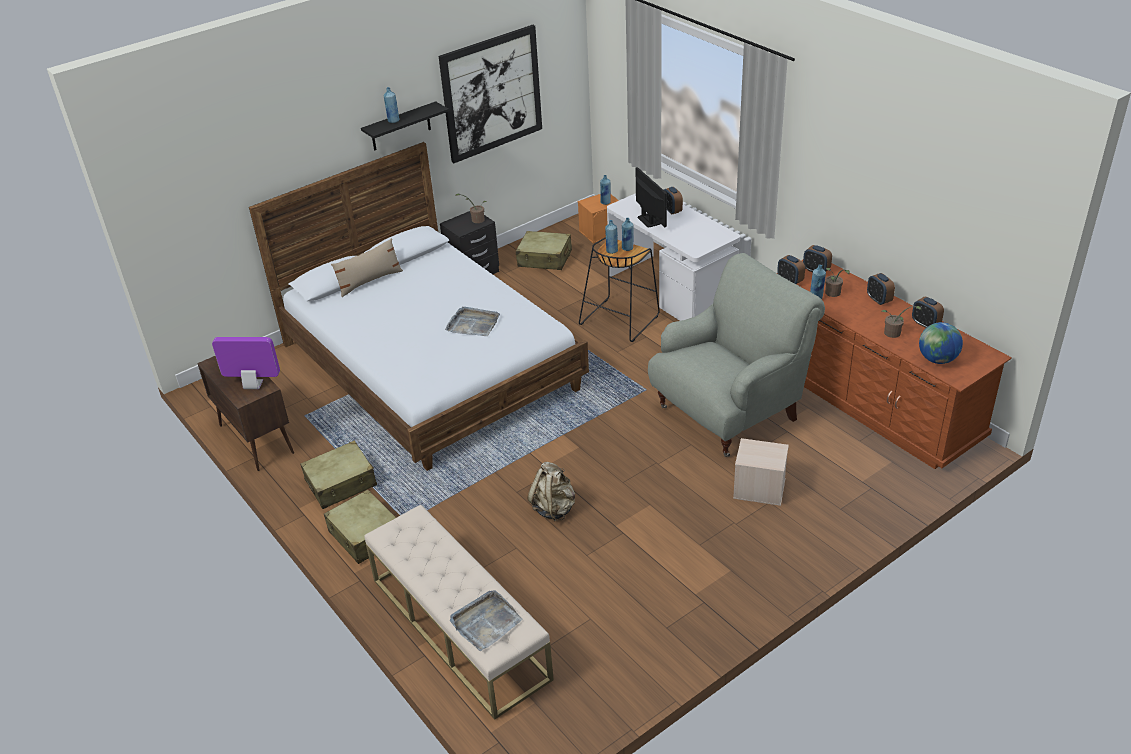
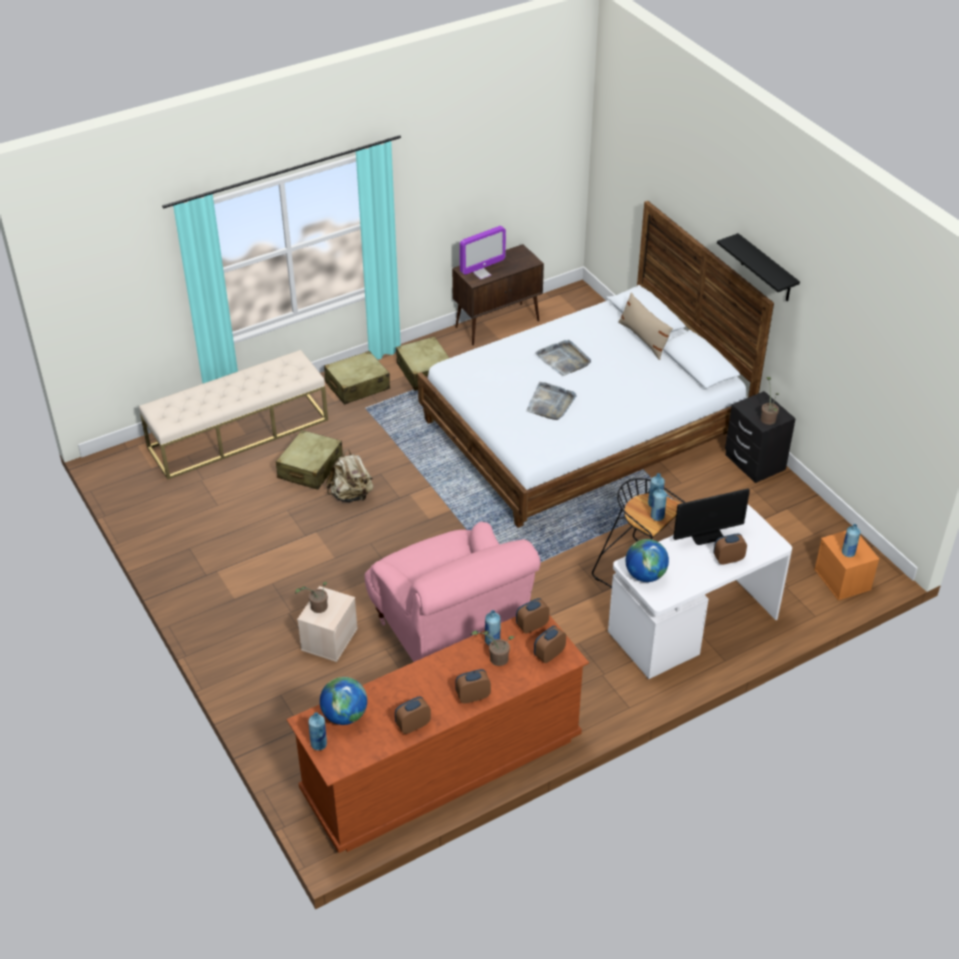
camera: 95 degrees right, 5 degrees up
(253, 385) = (481, 274): monitor -> monitor turned 45 degrees clockwise
(393, 120) = (751, 253): blue bottle -> blue bottle (319, 744)
(485, 622) = (181, 404): grey tray -> grey tray (564, 359)
(491, 93) = (849, 334): picture -> none
(545, 259) = (780, 523): beige suitcase -> beige suitcase (310, 468)
(703, 243) = (645, 575): none -> globe
(729, 413) = (450, 638): grey armchair -> pink armchair
(894, 334) = (402, 691): potted plant -> potted plant (316, 607)

